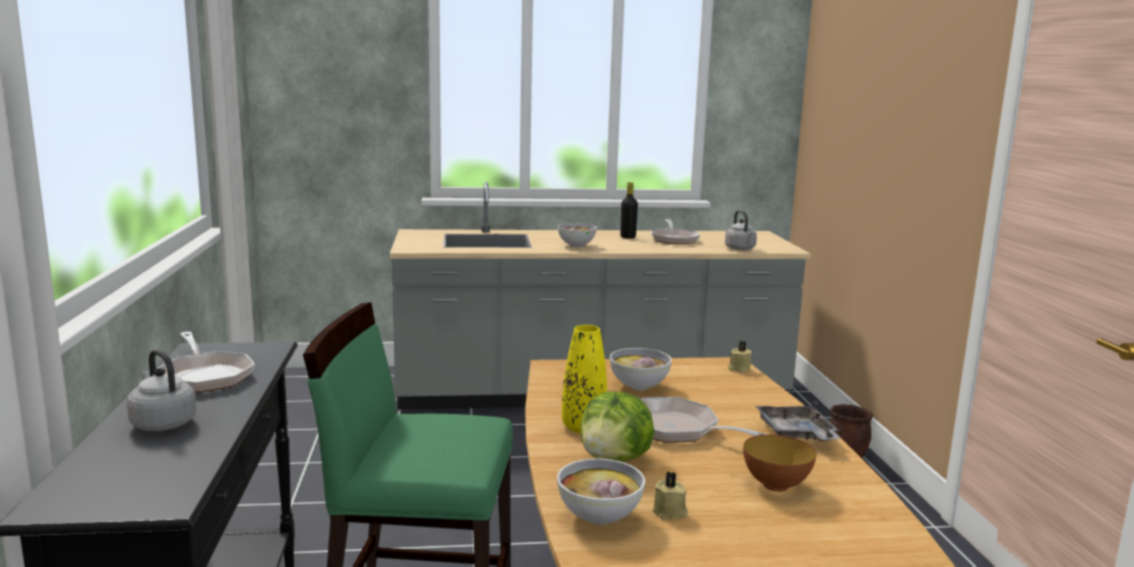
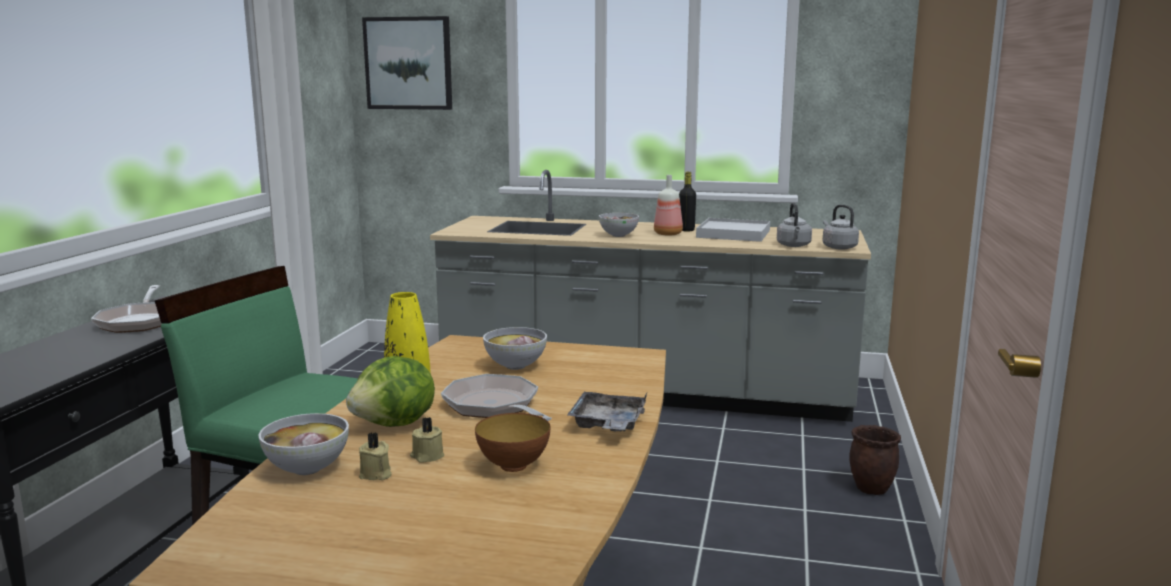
camera: 20 degrees right, 0 degrees up
(162, 423) = (56, 352): grey kettle -> grey kettle (838, 247)
(318, 70) = (408, 63): none -> picture
(618, 242) = (668, 234): none -> bottle
(674, 239) = (733, 234): frying pan -> white tray
(739, 369) = (643, 360): beige candle -> beige candle (427, 456)

